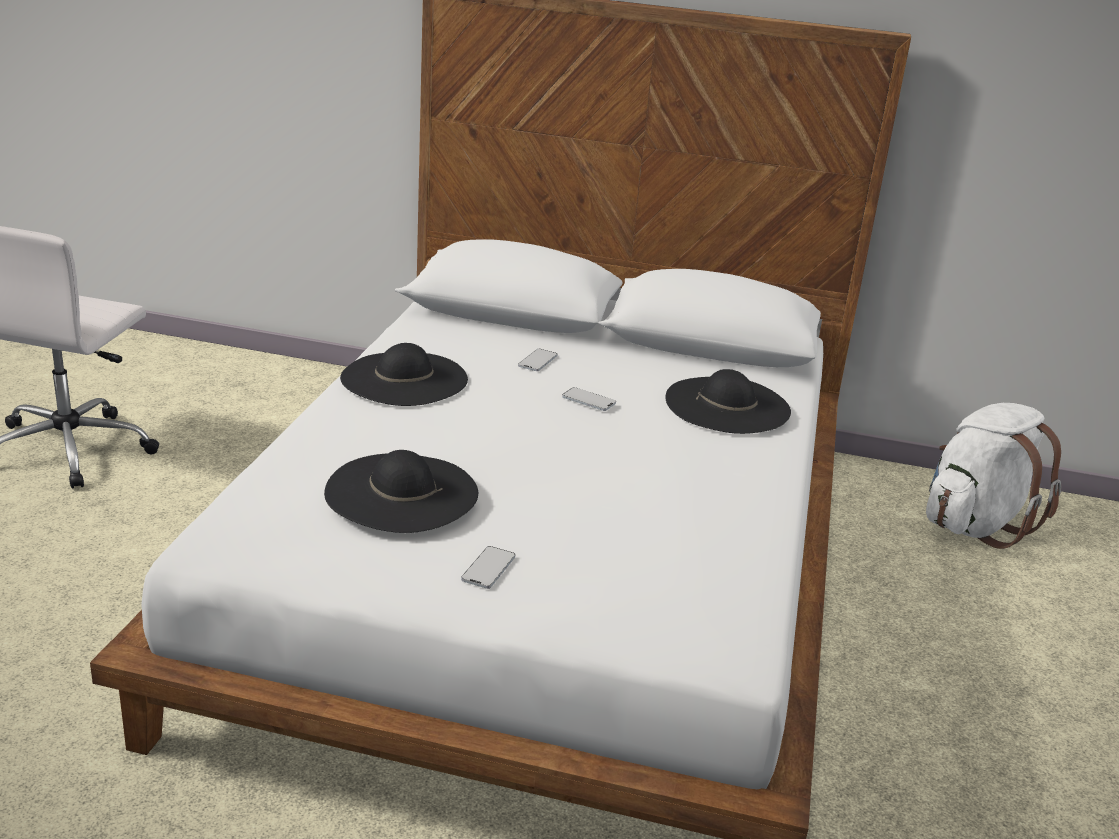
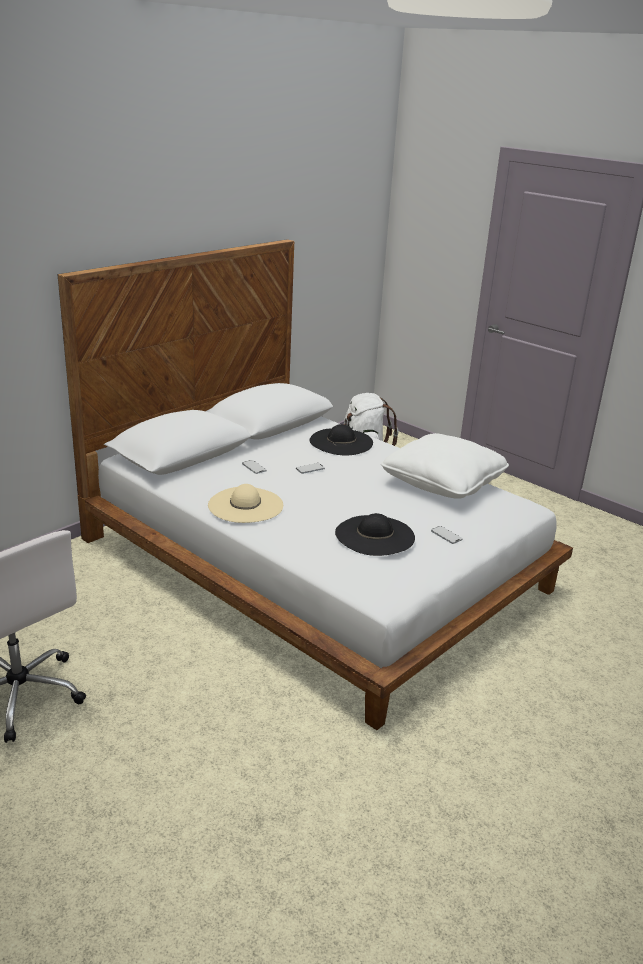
camera: 60 degrees left, 0 degrees up
(404, 379) = (245, 505): black hat -> beige hat
(707, 530) = (443, 483): none -> white pillow

